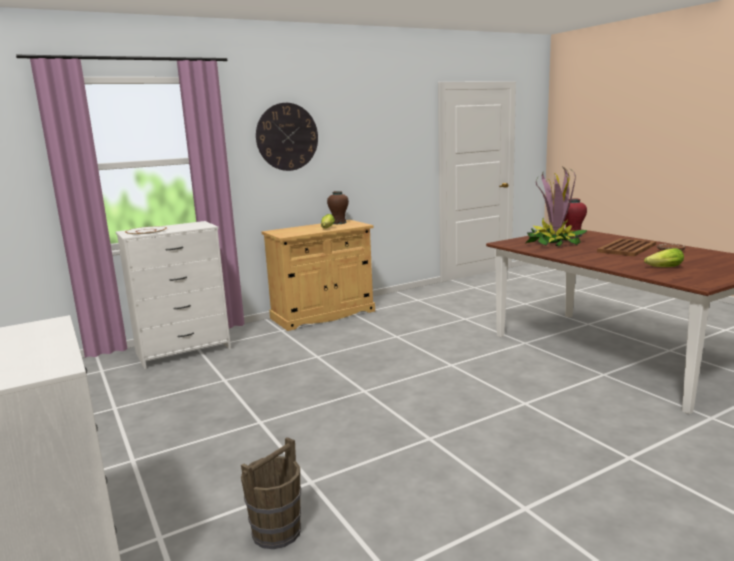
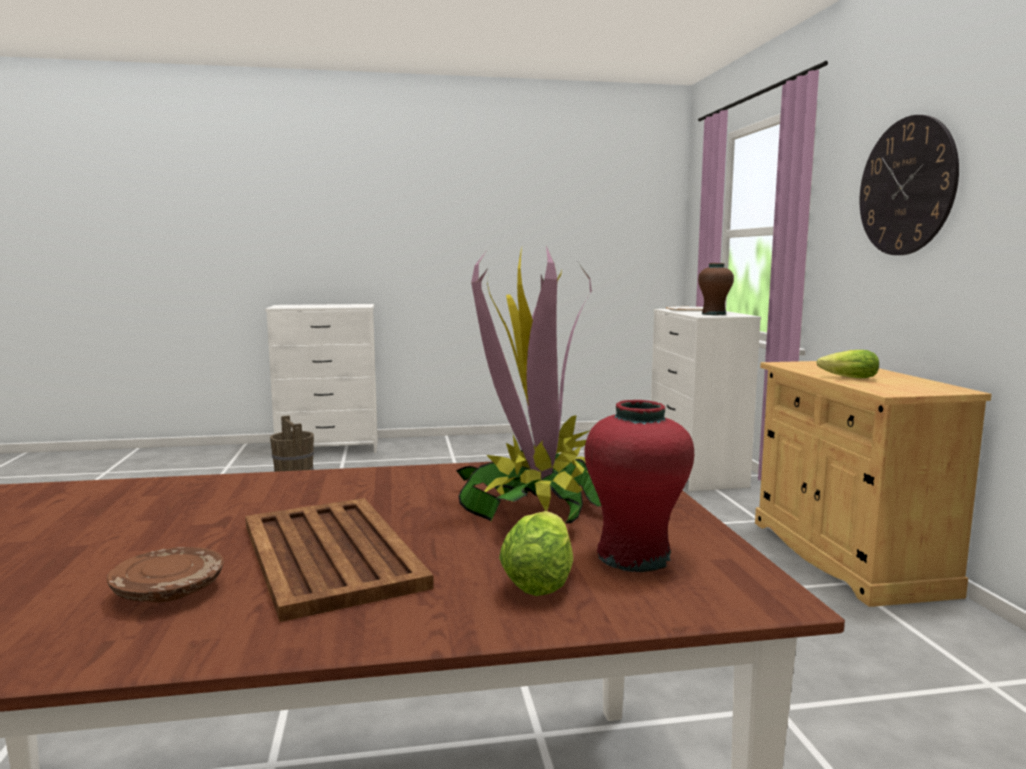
camera: 110 degrees right, 5 degrees down
(338, 223) = (926, 385): brown vase -> brown vase (713, 314)
(662, 268) = (118, 511): lettuce -> lettuce (542, 576)

